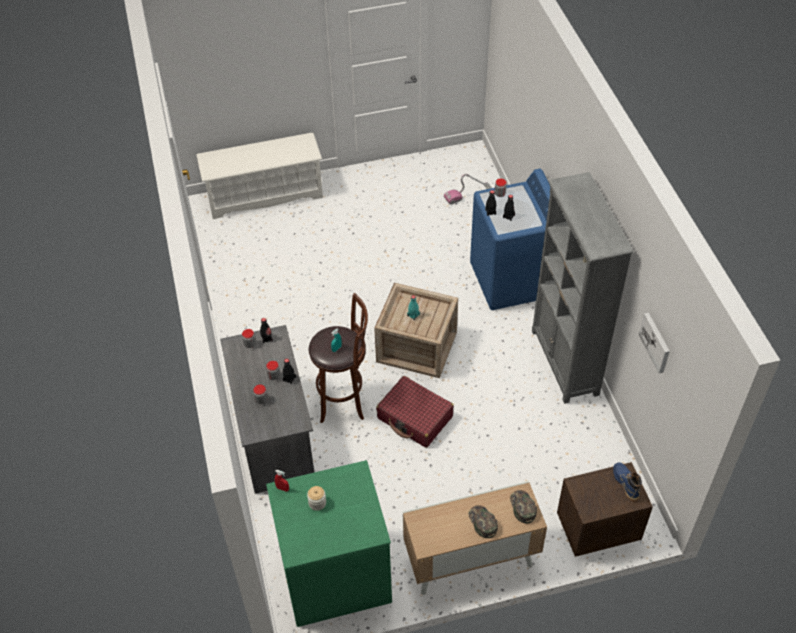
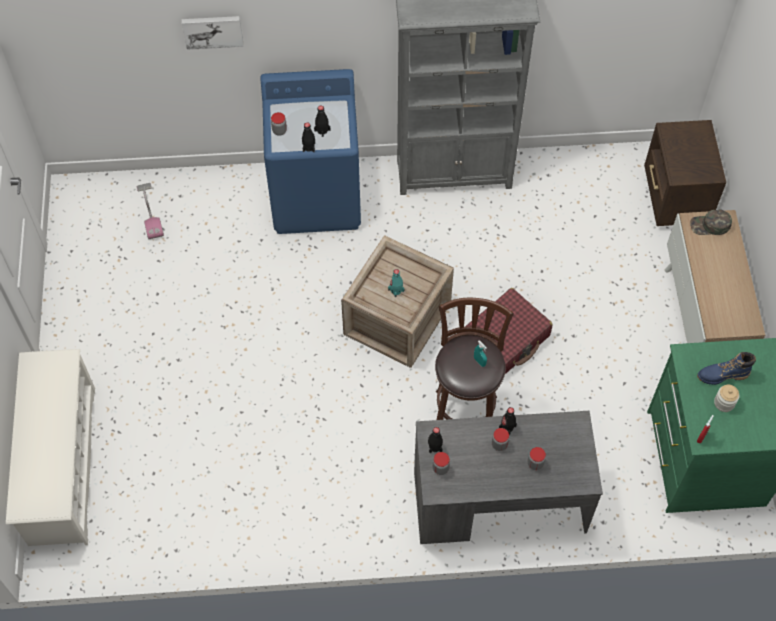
camera: 80 degrees left, 10 degrees up
(482, 522) = (725, 265): green cap -> none
(625, 483) = (682, 134): blue boot -> blue boot (722, 375)
(656, 342) = (600, 21): picture -> picture (212, 30)

